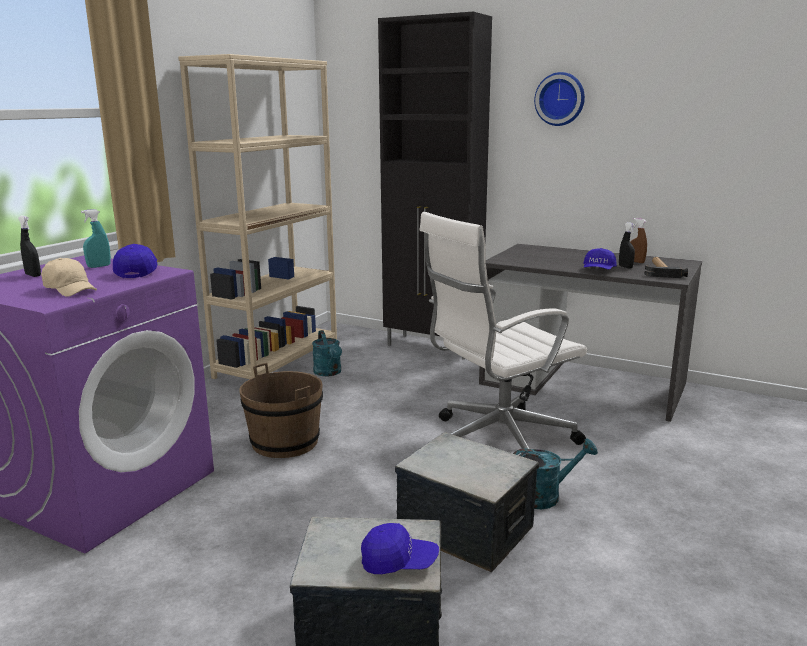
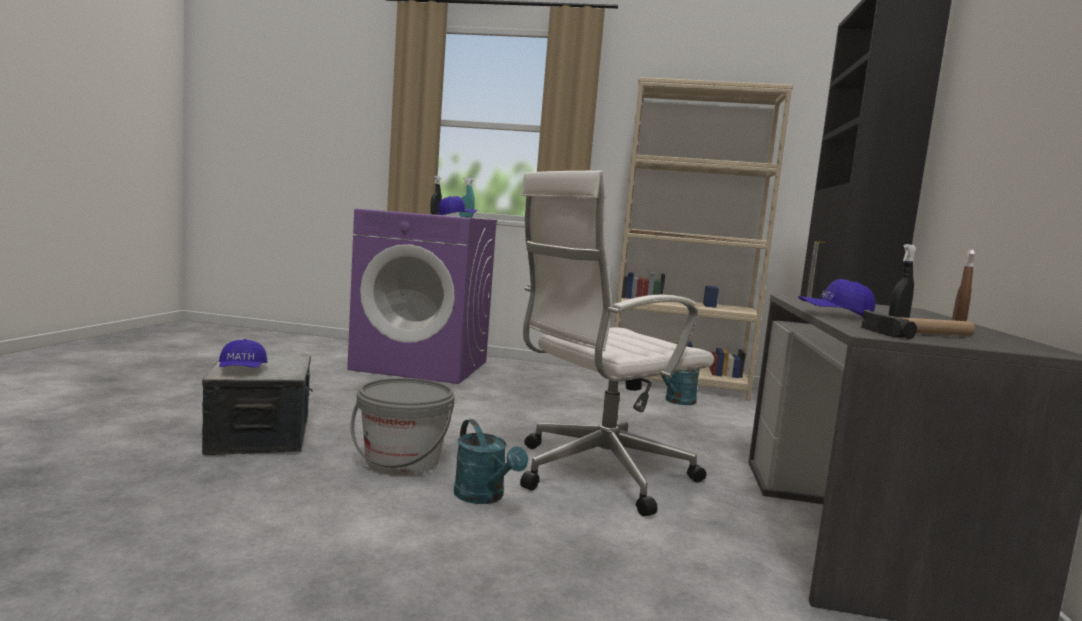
camera: 70 degrees right, 10 degrees down
(70, 289) = (404, 212): beige cap -> none
(285, 442) = (519, 397): brown bucket -> none
(465, 529) = (402, 461): storage box -> grey bucket
(497, 442) = (597, 473): white office chair -> white office chair turned 75 degrees counterclockwise
(560, 99) = (994, 73): wall clock -> none

